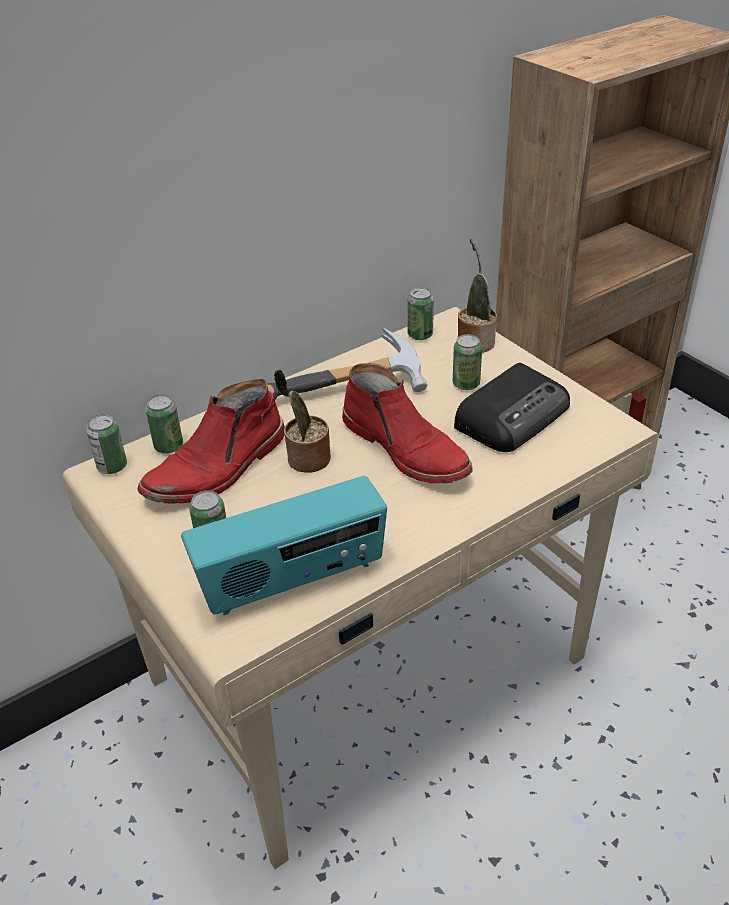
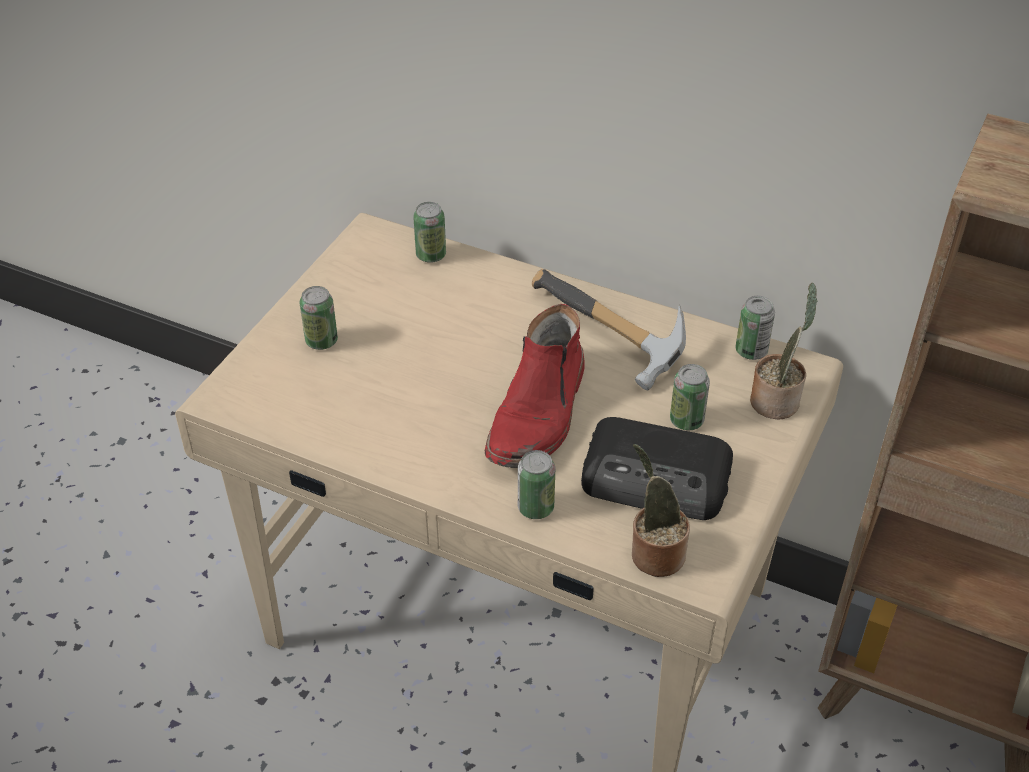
camera: 60 degrees right, 5 degrees up
(112, 466) = (381, 236): can -> can (535, 508)
(218, 468) = (422, 299): red boot -> none
(292, 580) = (308, 407): radio -> none
(306, 460) = (472, 350): potted plant -> potted plant (654, 554)

